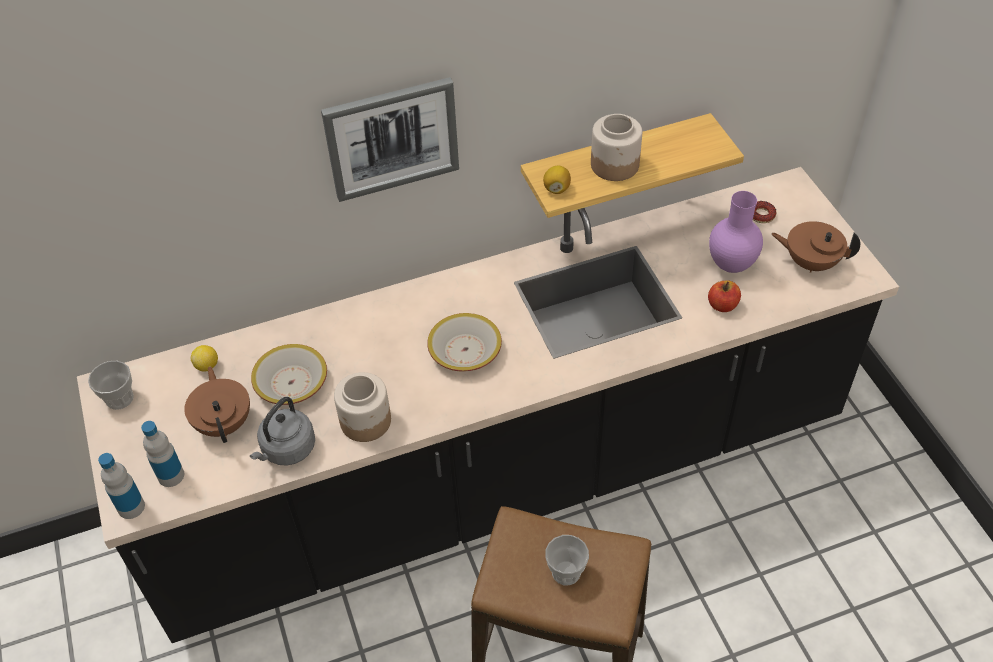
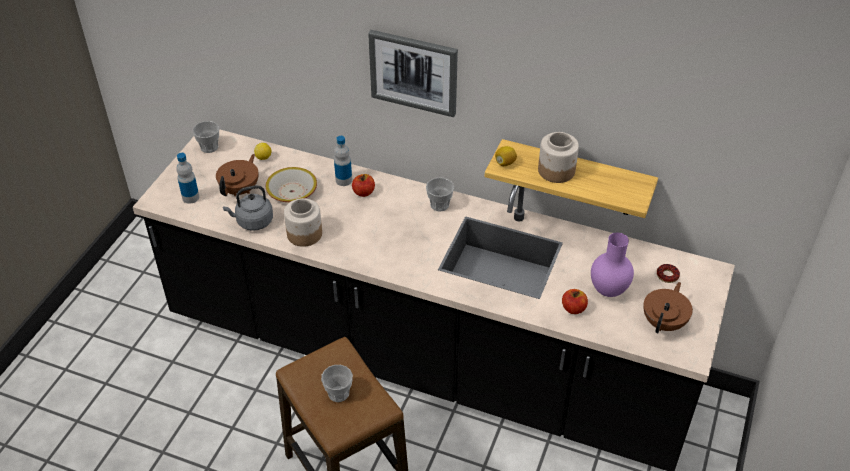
camera: 40 degrees right, 5 degrees down
(131, 507) = (159, 199): bottle -> bottle (344, 180)
(375, 328) = (363, 192): none -> apple
(465, 350) = (395, 234): bowl -> none
(473, 287) = (439, 205): none -> cup
(810, 262) = (664, 322): brown teapot -> brown teapot turned 60 degrees clockwise

